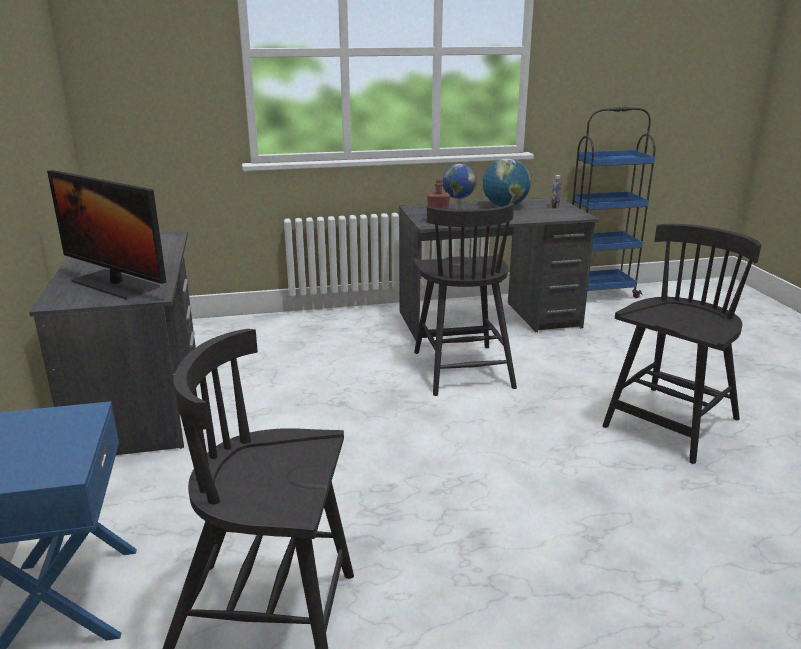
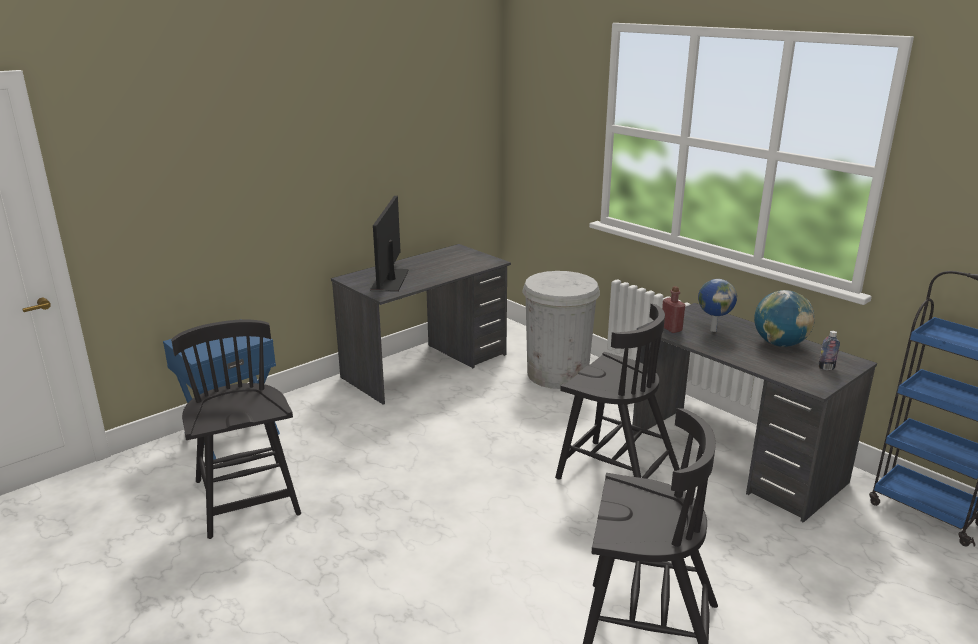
camera: 60 degrees right, 0 degrees up
(272, 338) = (557, 374): none -> white trash can
(462, 367) = (615, 473): black chair -> black chair turned 105 degrees counterclockwise

